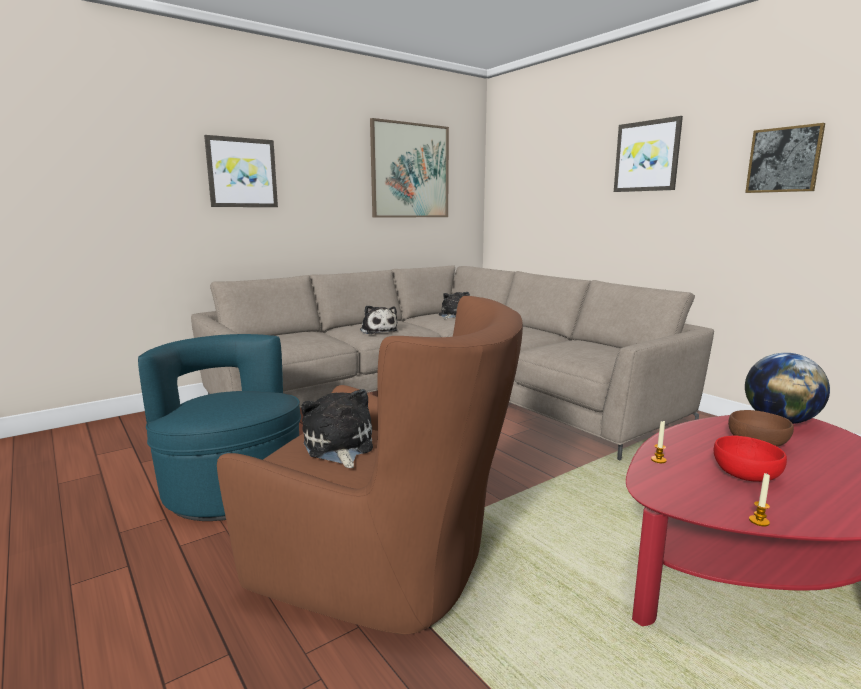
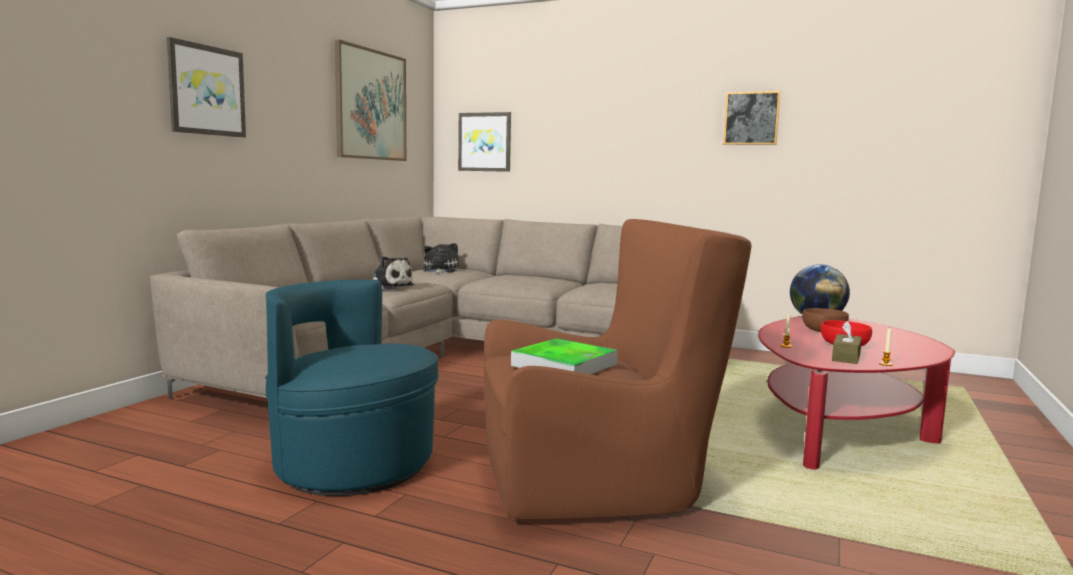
camera: 30 degrees left, 5 degrees down
(339, 447) = (564, 365): plush toy -> tray
(647, 156) = (629, 107): picture -> picture (485, 142)
(714, 496) = (846, 357): none -> brown tissue box

